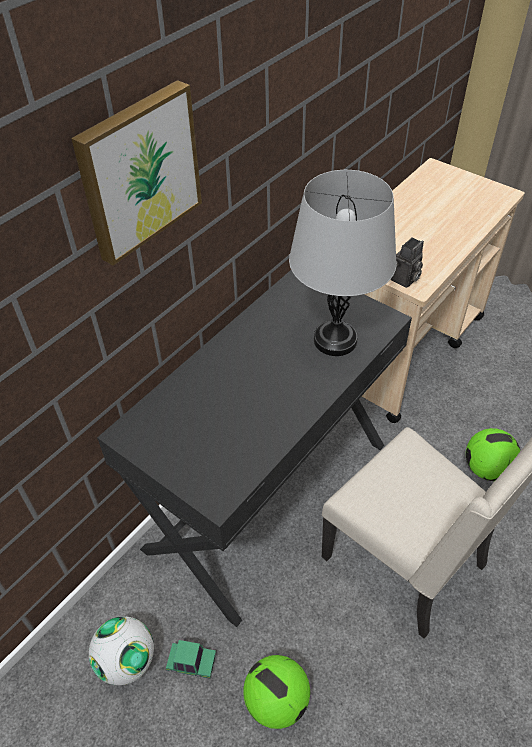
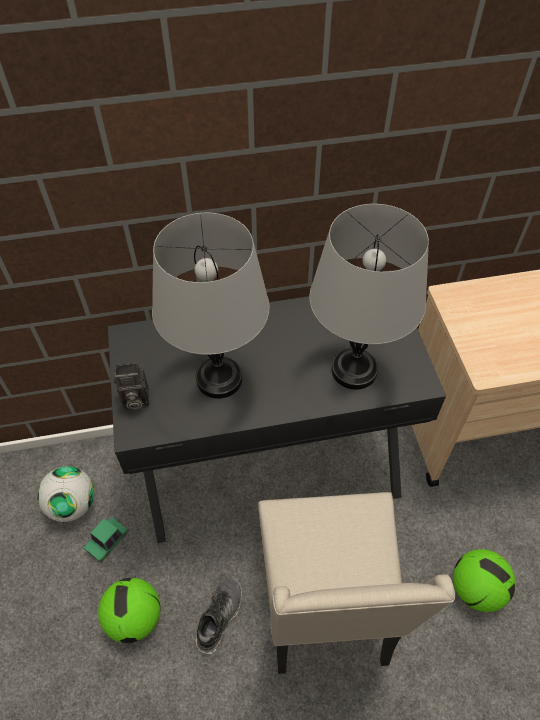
camera: 40 degrees right, 5 degrees up
(138, 171) = (191, 120): picture -> none
(191, 662) = (108, 541): toy car -> toy car turned 75 degrees clockwise
(243, 412) = (219, 379): none -> grey table lamp
(341, 637) = (219, 615): none -> shoe
(404, 280) = (479, 358): camera -> camera (134, 400)

